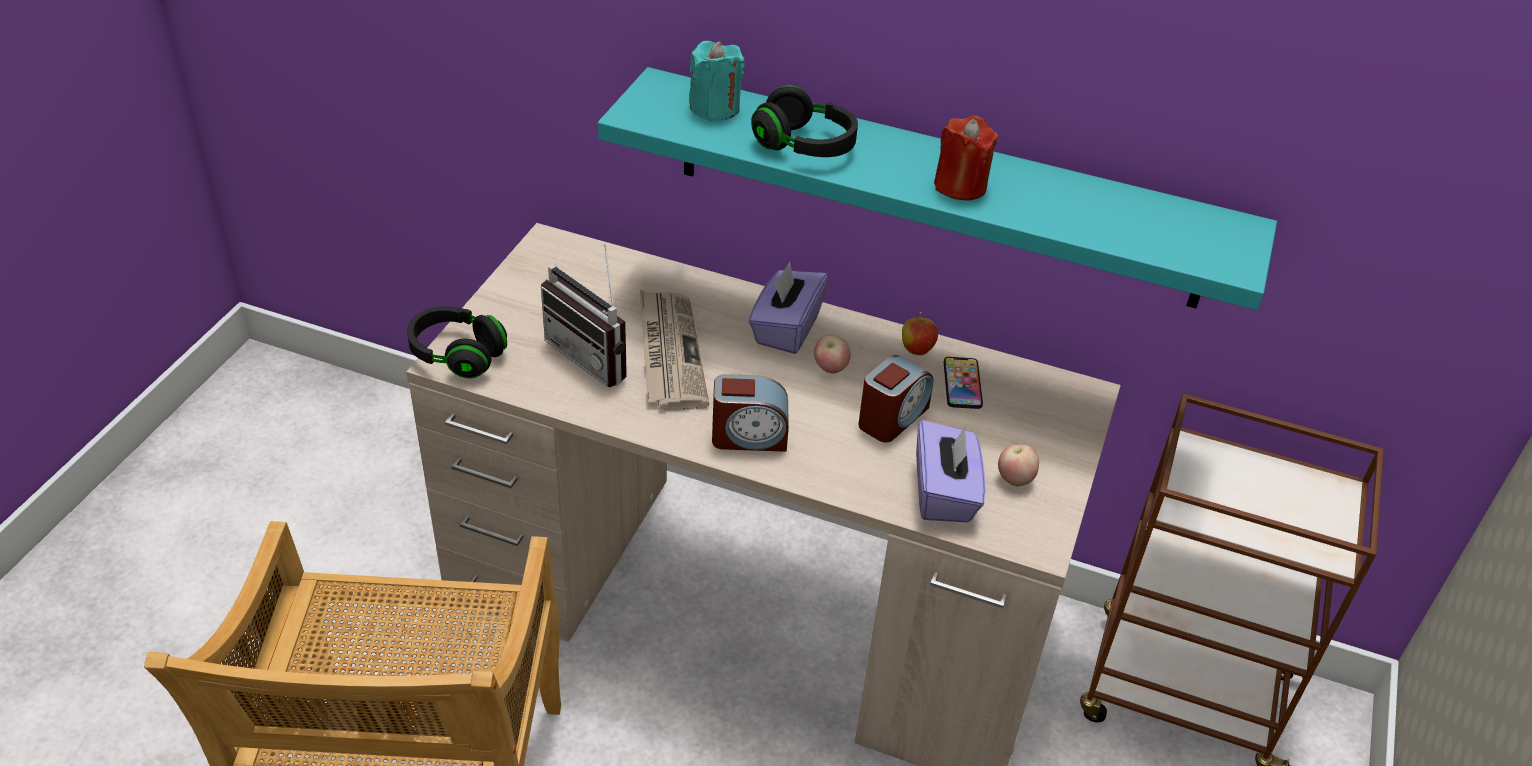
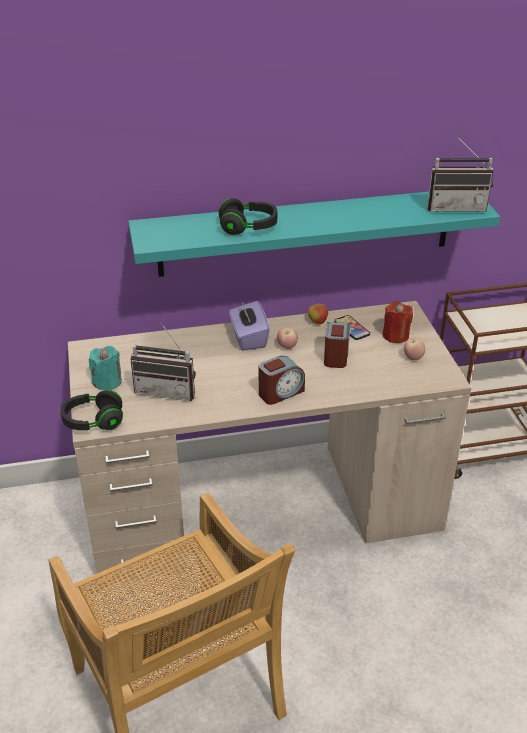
camera: 30 degrees left, 5 degrees down
(669, 353) = (203, 373): newspaper -> none
(715, 108) = (186, 227): turquoise candle -> turquoise candle (107, 382)
(944, 493) = (390, 377): purple tissue box -> none
(960, 186) = (336, 219): red candle -> red candle (395, 335)
(1198, 243) = (456, 206): none -> radio

